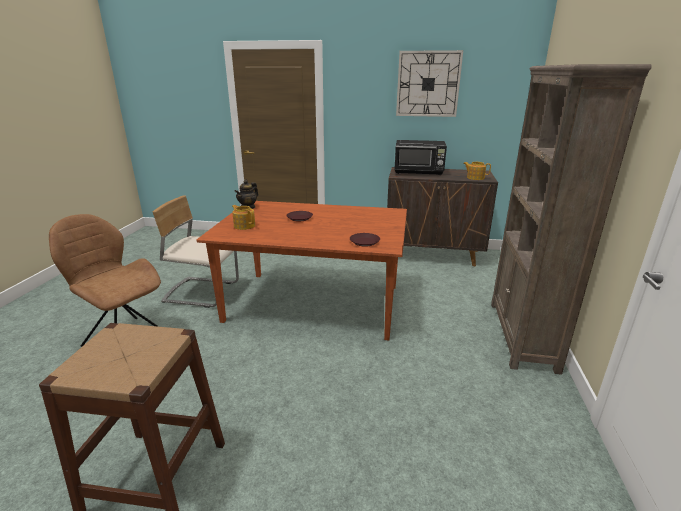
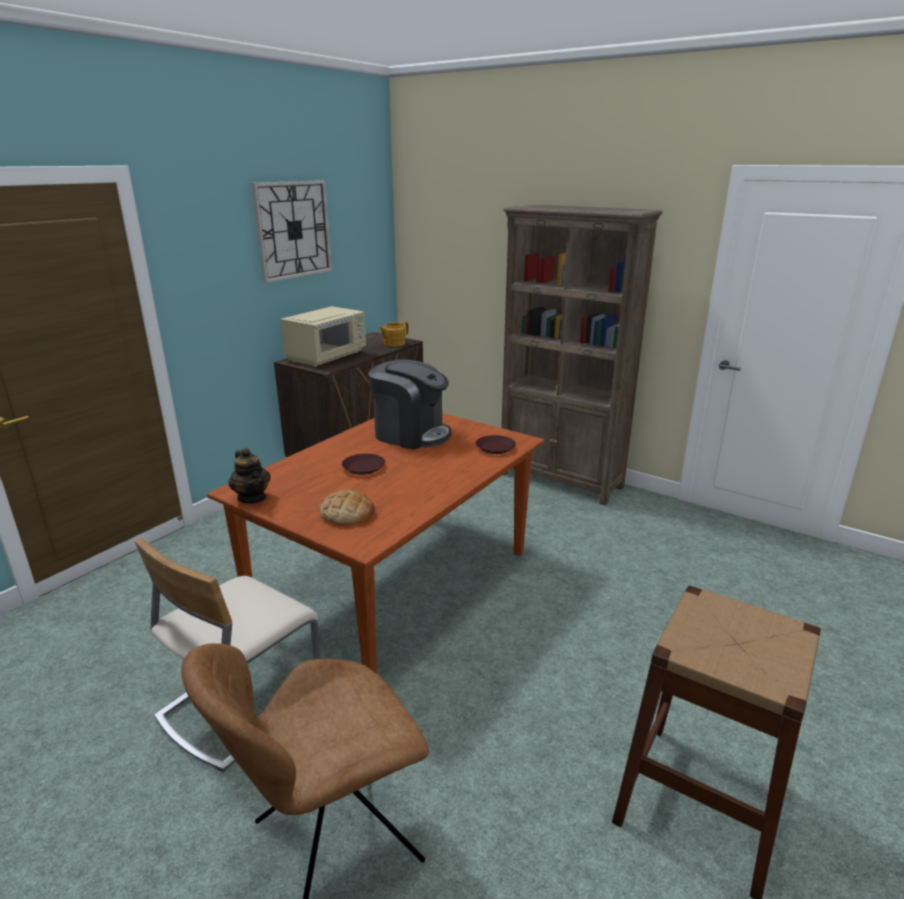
camera: 65 degrees left, 0 degrees up
(244, 225) = (347, 513): teapot -> bread
(358, 218) = (411, 434): none -> coffee machine
(419, 172) = (328, 357): black microwave -> beige microwave

